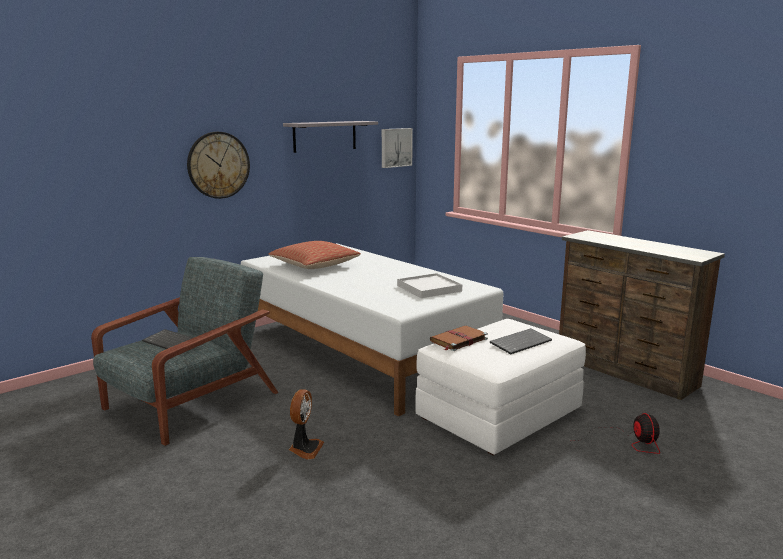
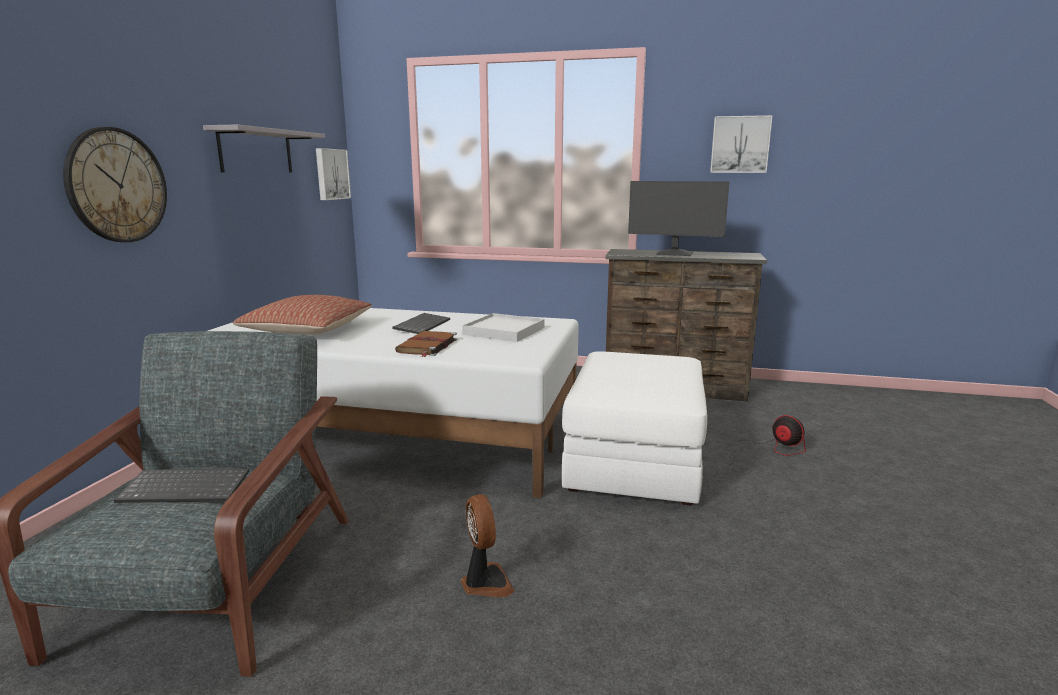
camera: 35 degrees left, 0 degrees up
(458, 340) = (598, 381): brown book -> brown book (427, 346)
(520, 342) = (657, 369): keyboard -> keyboard (421, 325)
(629, 243) = (675, 253): none -> monitor
(724, 140) = (740, 144): none -> picture

